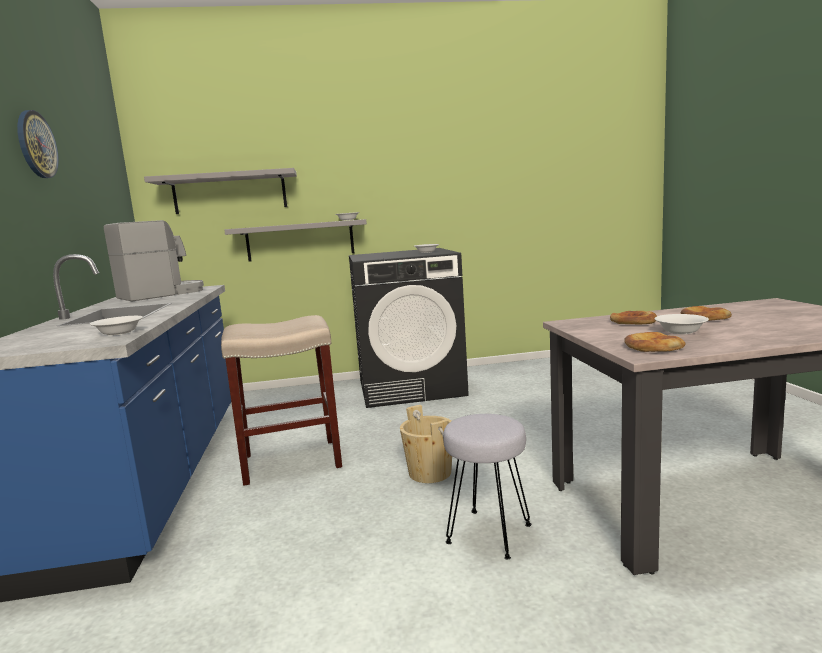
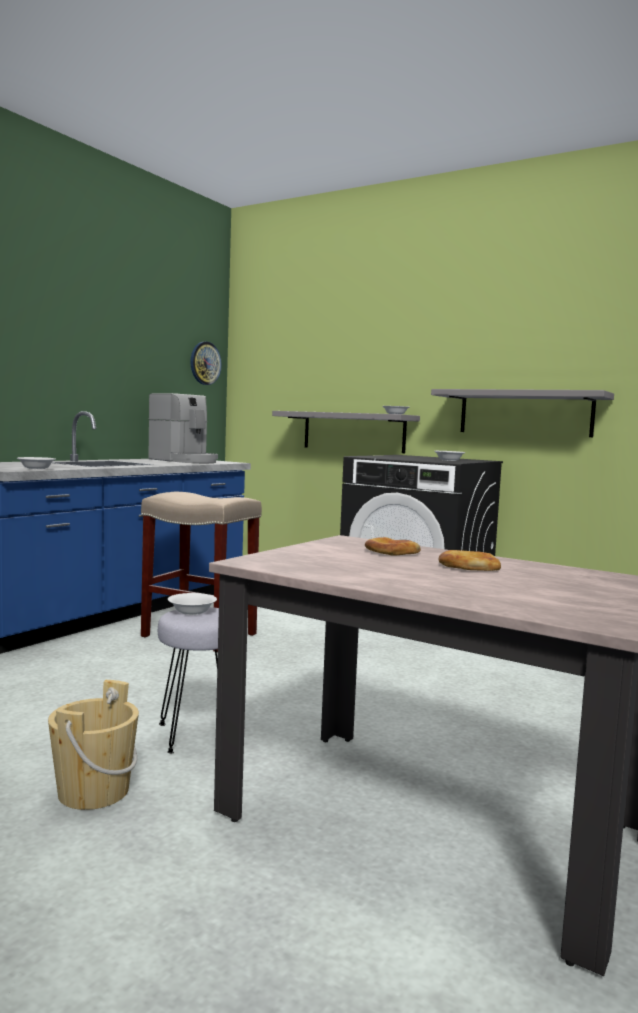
camera: 40 degrees right, 5 degrees down
(36, 144) = (98, 326): wall clock -> wall clock (205, 363)
(162, 294) = (185, 461): coffee machine -> coffee machine turned 45 degrees clockwise
(230, 193) = (299, 376): grey shelf -> grey shelf (525, 413)
(430, 473) = (263, 682): beige bucket -> beige bucket (93, 791)
(652, 347) = (283, 562): bread -> none
(680, 332) = (371, 564): white bowl -> white bowl (191, 612)

